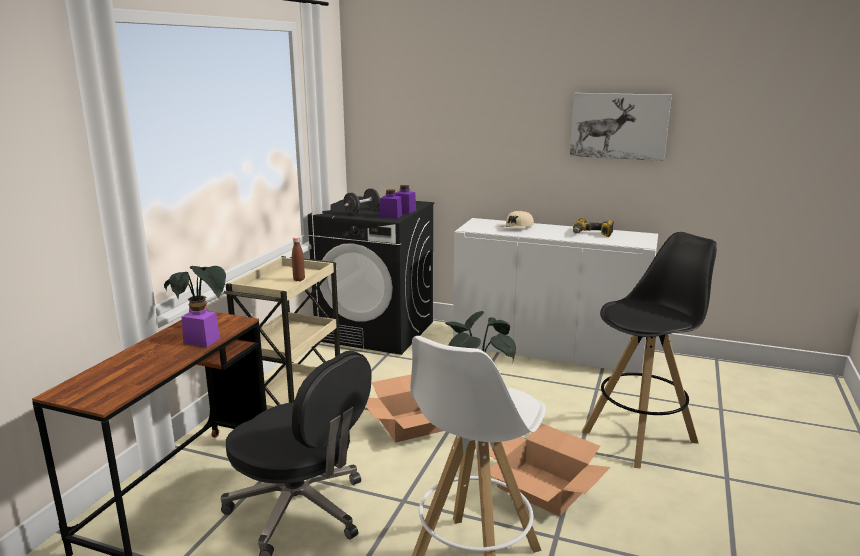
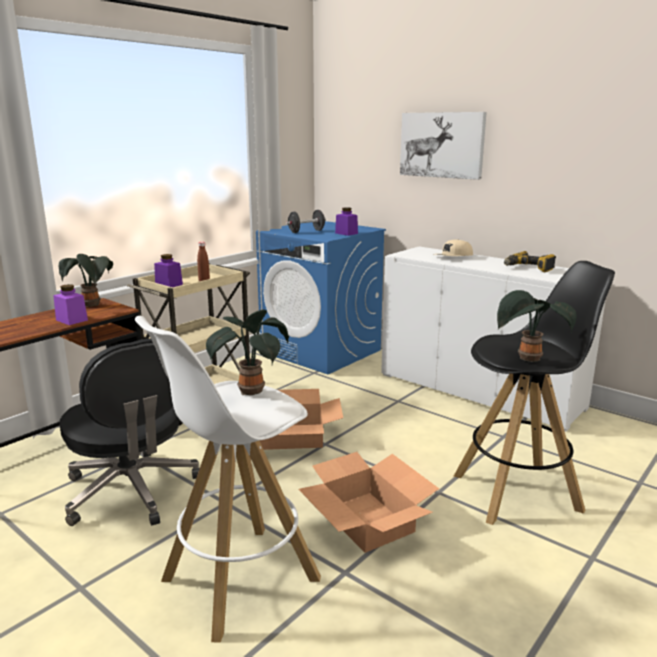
camera: 20 degrees right, 0 degrees up
(377, 331) = (321, 351): black washing machine -> blue washing machine
(391, 216) = (327, 236): purple jar -> purple jar (169, 284)
(619, 126) = (572, 149): picture -> picture (442, 145)
(660, 322) = (527, 359): none -> potted plant

